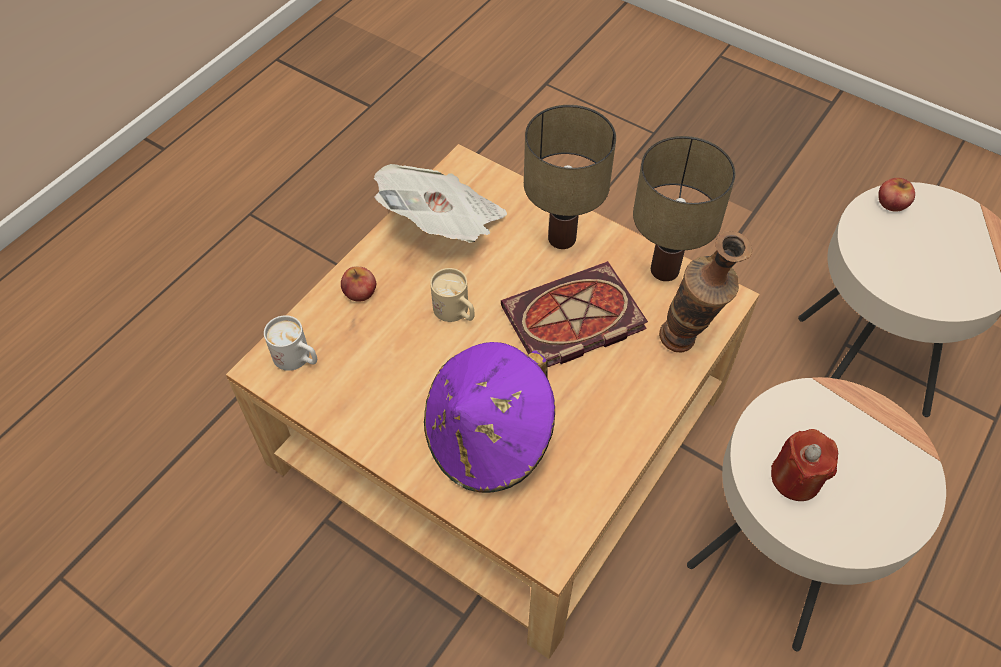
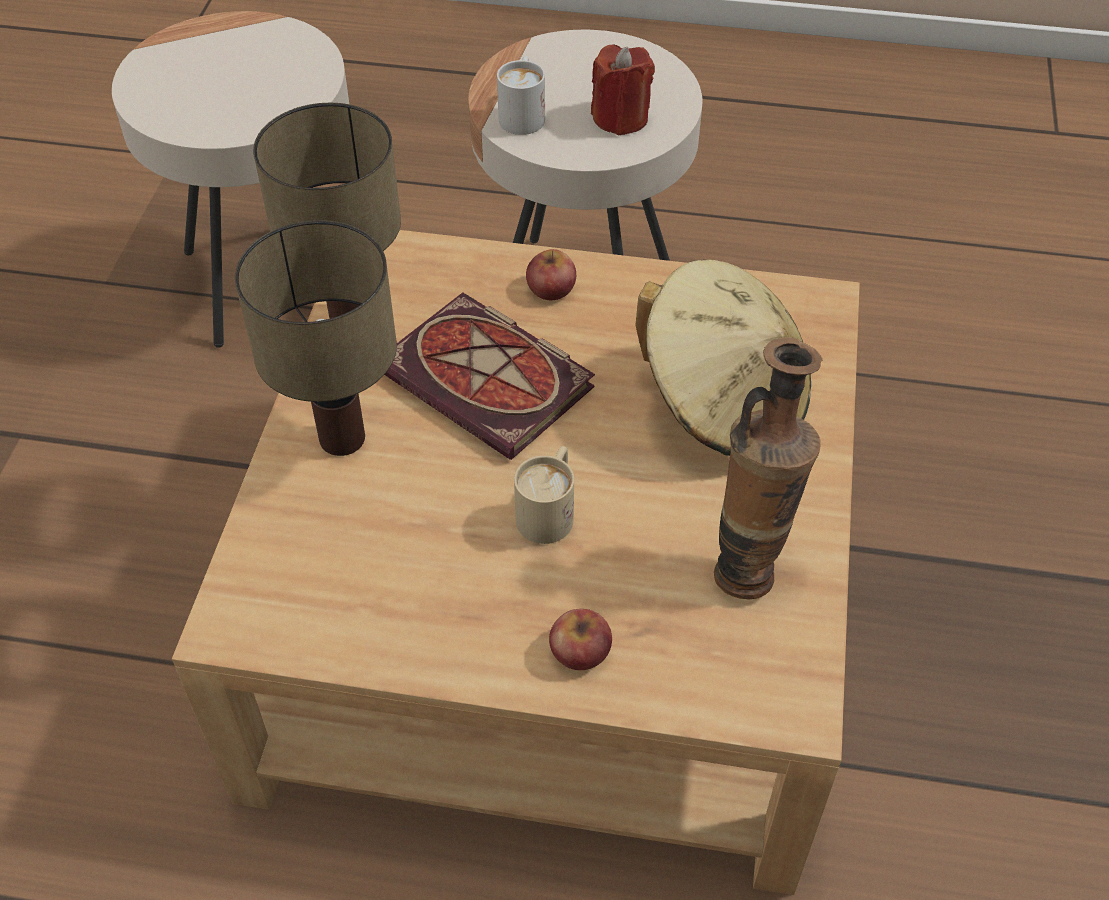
camera: 115 degrees left, 5 degrees down
(298, 359) = (751, 671): white mug -> white mug (523, 114)
(443, 224) = (382, 597): newspaper -> none
(489, 438) = (723, 401): purple hat -> beige hat
(686, 346) = (469, 265): vase -> vase (749, 563)
(892, 203) = (161, 111): apple -> apple (551, 288)

